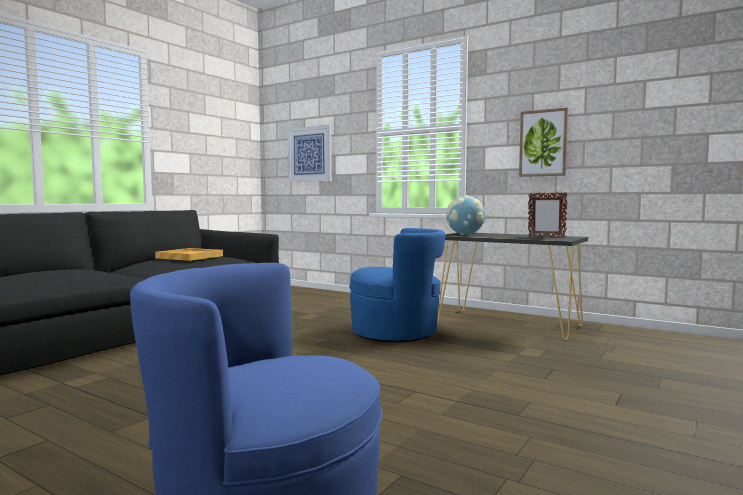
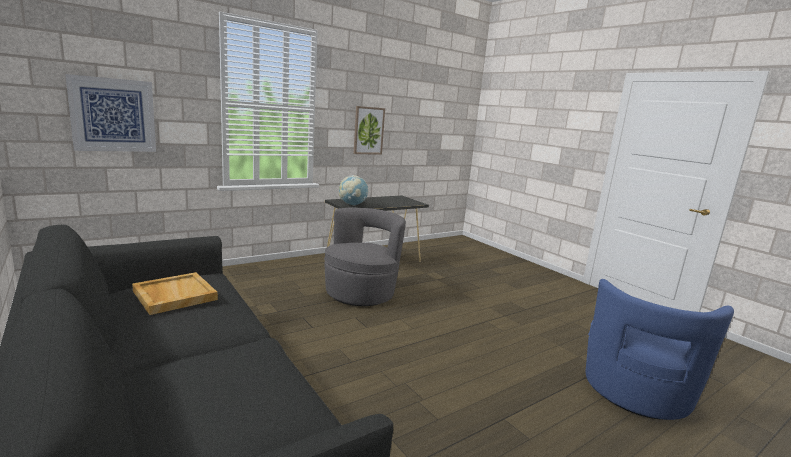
camera: 70 degrees left, 10 degrees up
(396, 332) = (361, 293): blue armchair -> grey armchair
(546, 238) = (403, 202): picture frame -> none

